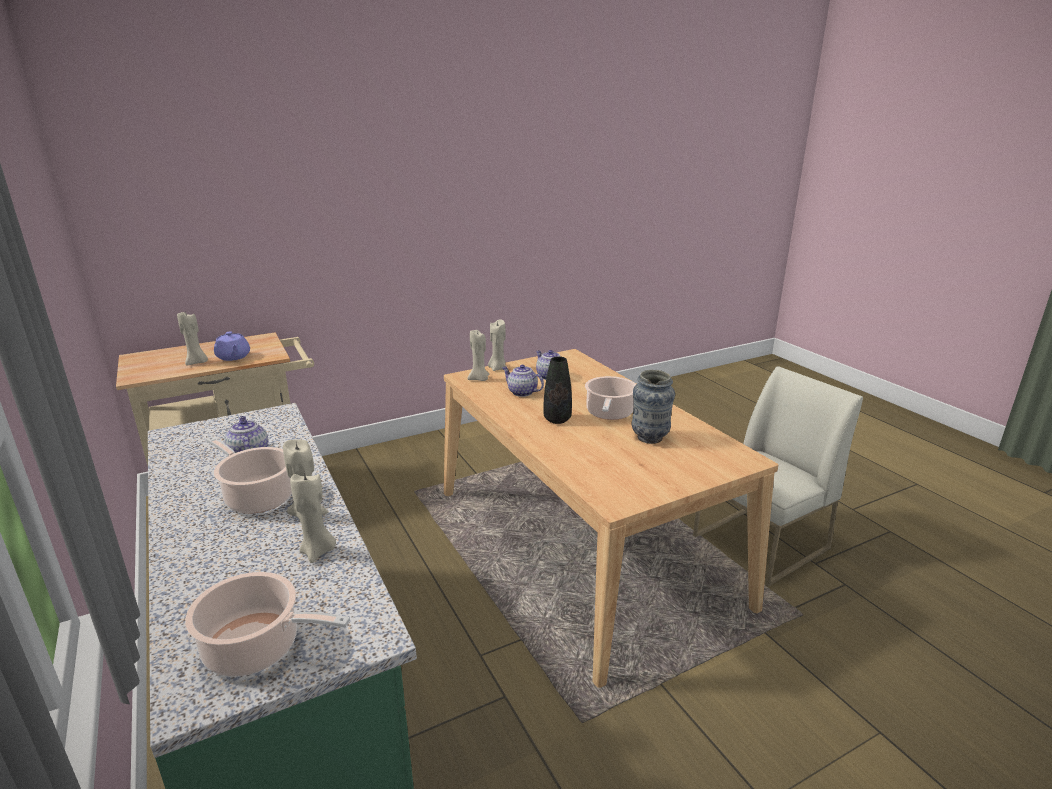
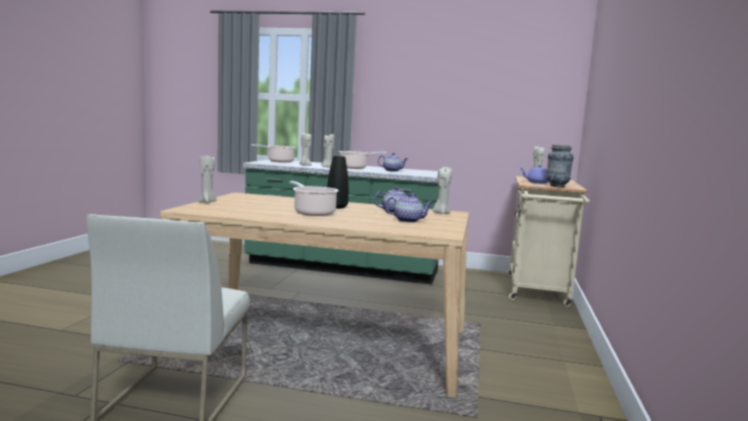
camera: 130 degrees right, 15 degrees down
(497, 368) = (455, 219): beige candle -> beige candle (207, 202)
(649, 438) = (263, 208): vase -> vase (557, 186)

